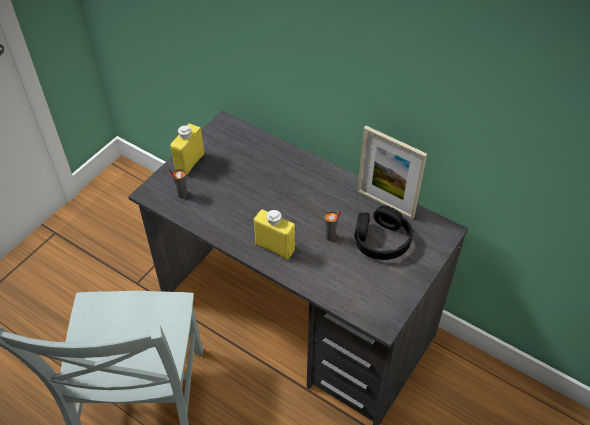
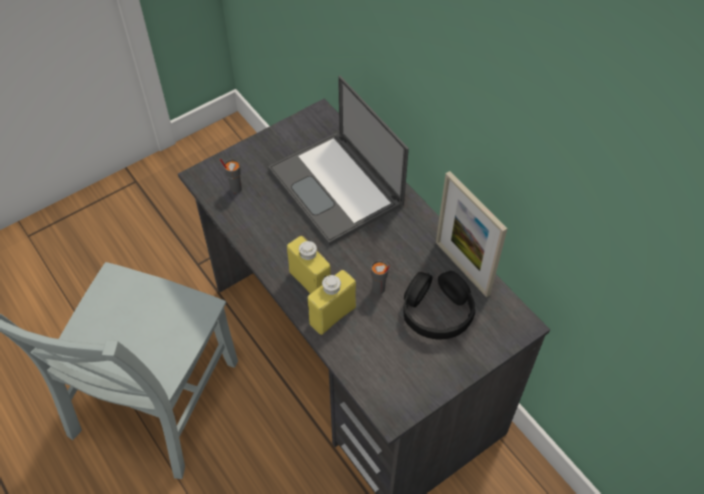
camera: 20 degrees right, 5 degrees up
(190, 163) = (260, 152): yellow bottle -> yellow bottle (332, 315)
(263, 172) = (337, 188): none -> laptop

